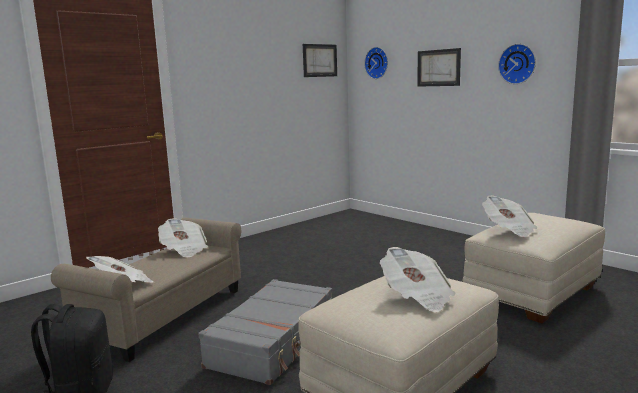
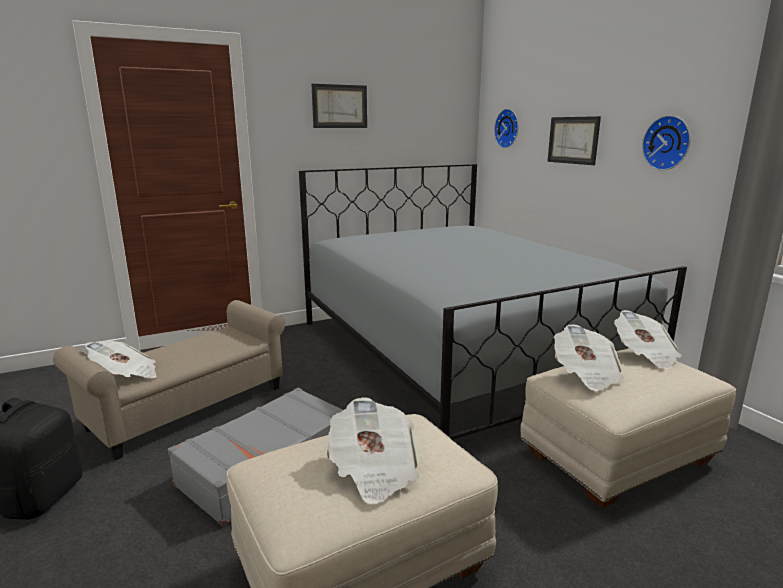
camera: 15 degrees right, 5 degrees up
(184, 250) = (221, 338): newspaper -> newspaper (645, 355)
(319, 60) = (440, 123): picture -> picture (339, 106)
(371, 247) = (459, 352): none -> grey bed

